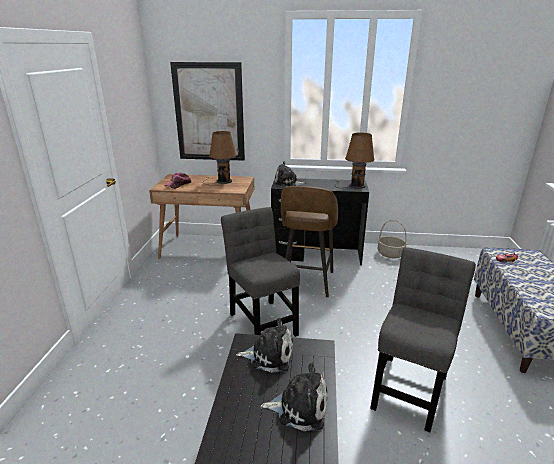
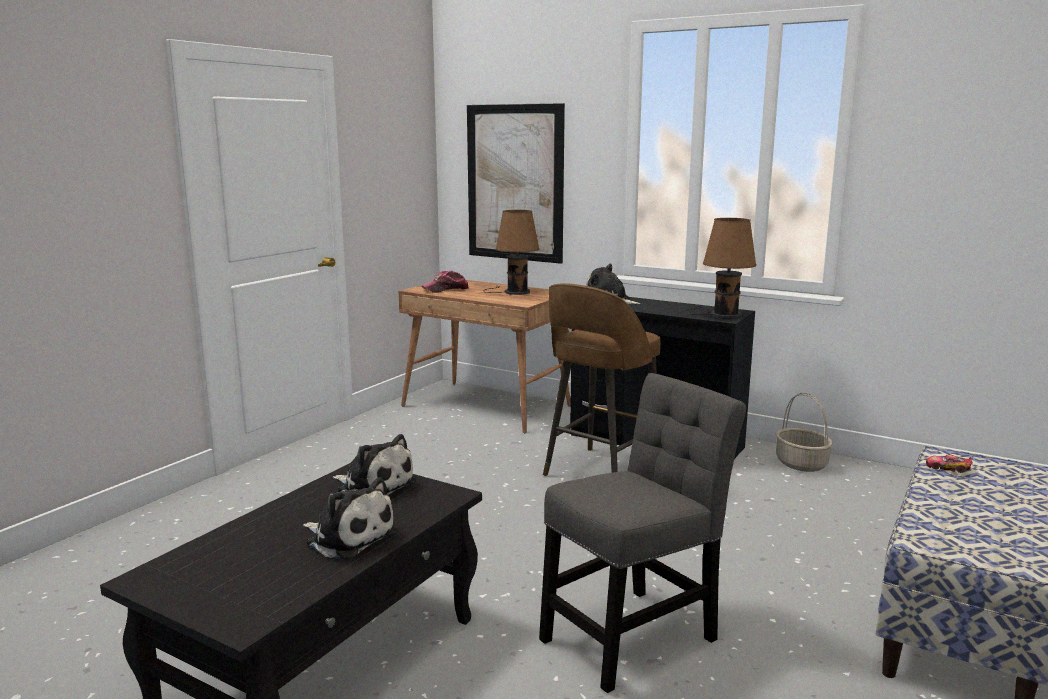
camera: 25 degrees right, 10 degrees down
(262, 321) = (479, 503): grey chair -> none

